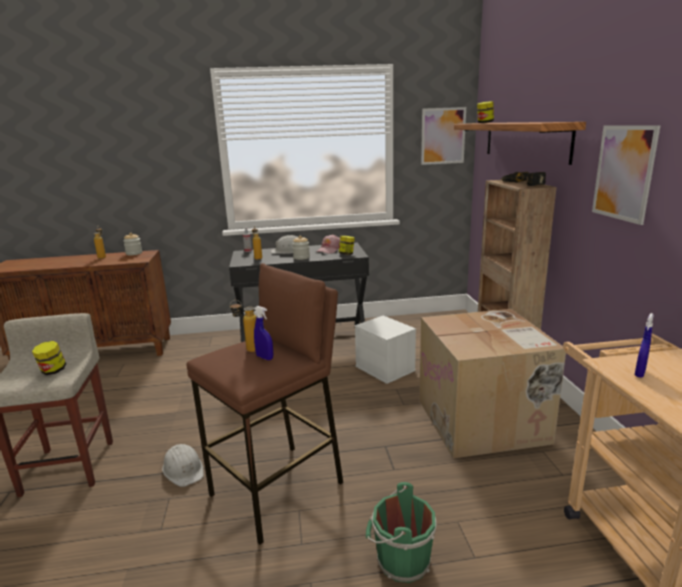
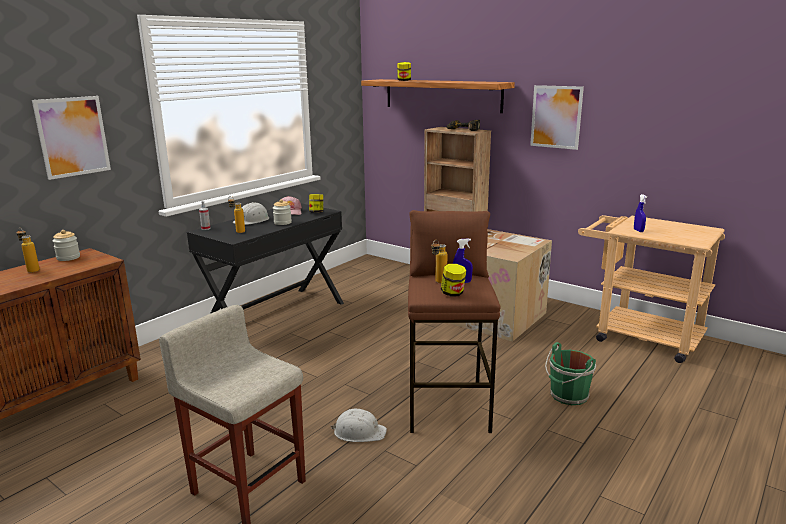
camera: 45 degrees left, 0 degrees up
(53, 371) = (255, 369): jar -> jar (453, 293)
(386, 368) = (382, 311): white storage box -> none
(443, 136) = (342, 91): picture -> picture (73, 136)

